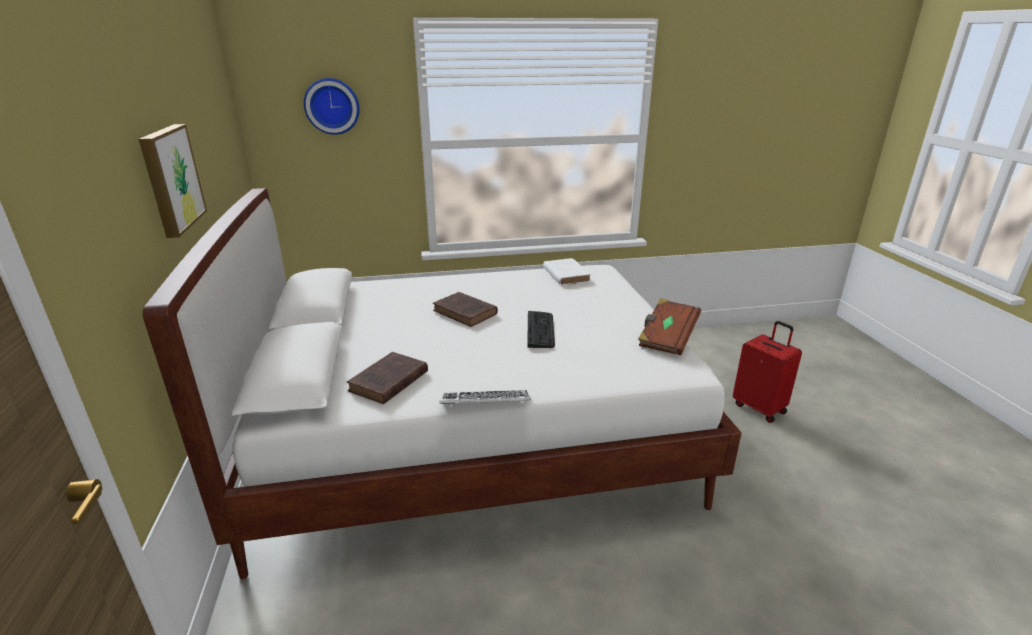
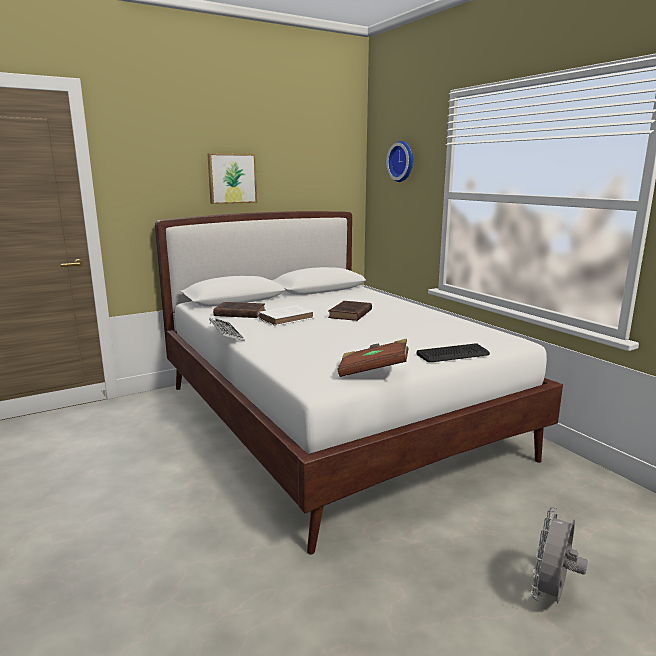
camera: 70 degrees right, 10 degrees down
(540, 330) = (341, 332): keyboard -> keyboard (453, 354)
(565, 274) = (475, 330): white book -> white book (287, 318)
(759, 408) = (551, 595): red suitcase -> grey fan

